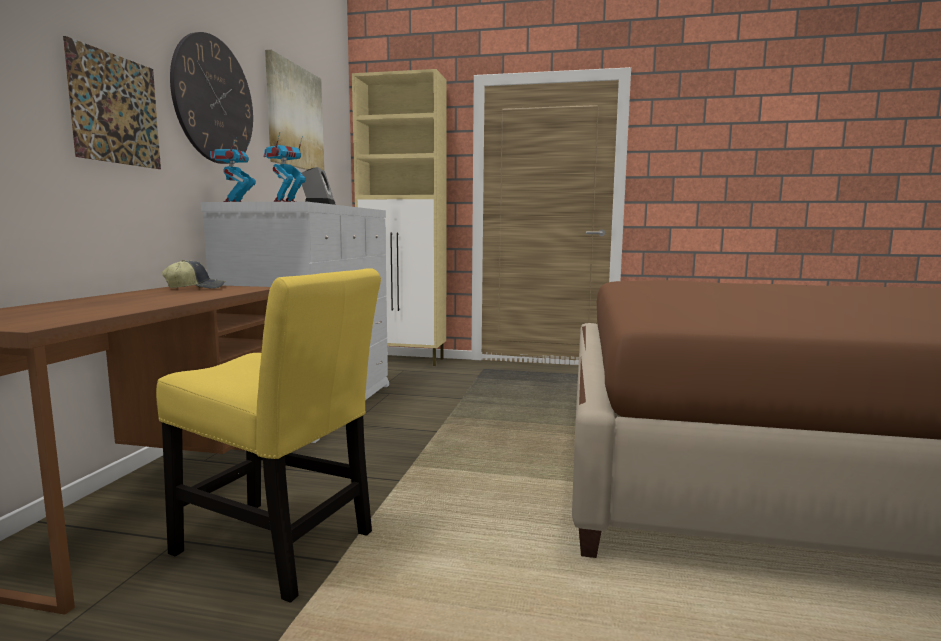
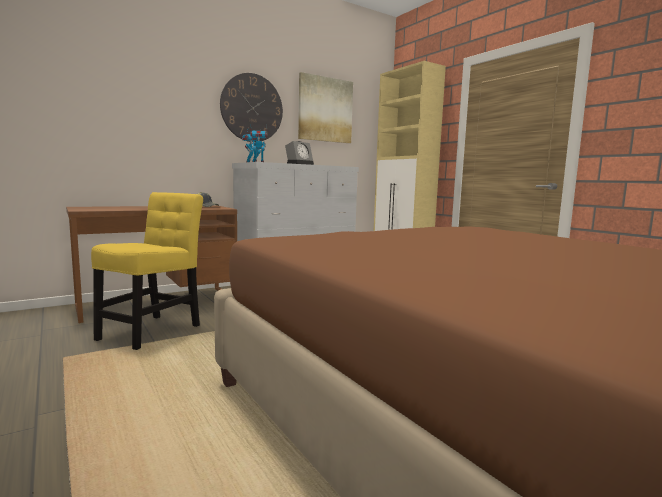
camera: 45 degrees right, 0 degrees up
(116, 109) = (183, 120): picture -> none
(280, 547) = (153, 330): yellow chair -> yellow chair turned 135 degrees counterclockwise

